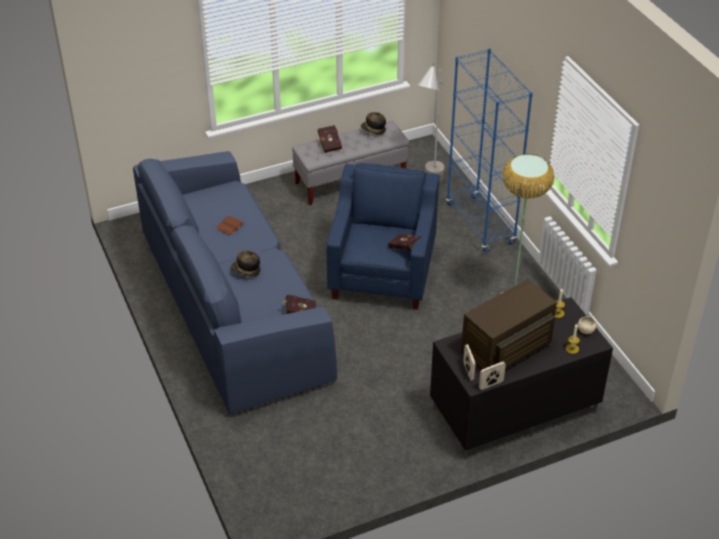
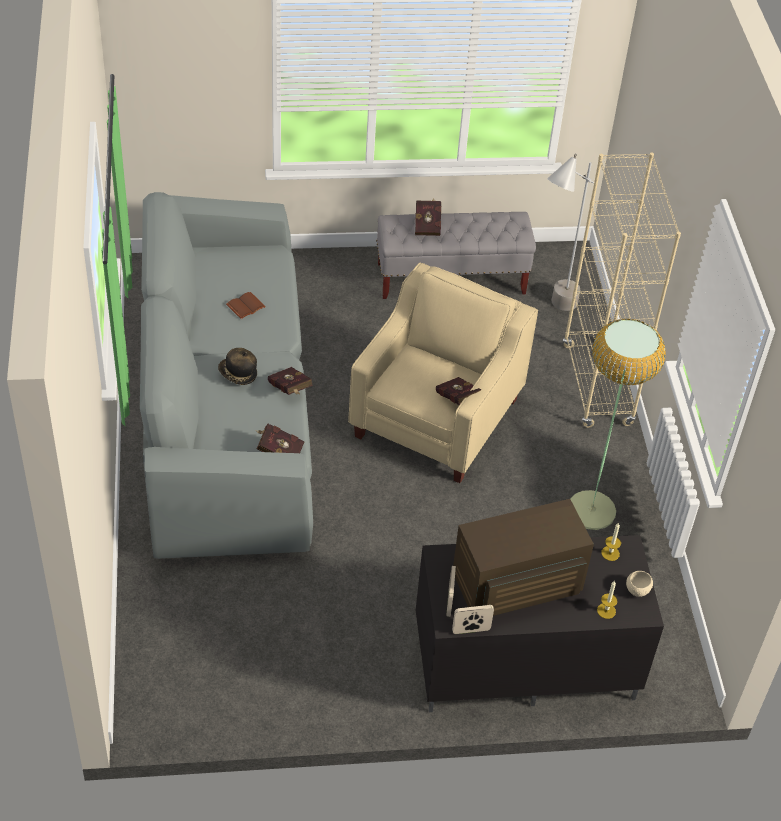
camera: 15 degrees right, 5 degrees up
(233, 305) = (226, 410): blue sofa -> grey sofa
(288, 272) = (290, 390): none -> red book
(373, 130) = (494, 220): hat -> none
(383, 272) = (437, 418): blue armchair -> beige armchair
(480, 224) = (597, 386): blue bookcase -> beige bookcase

